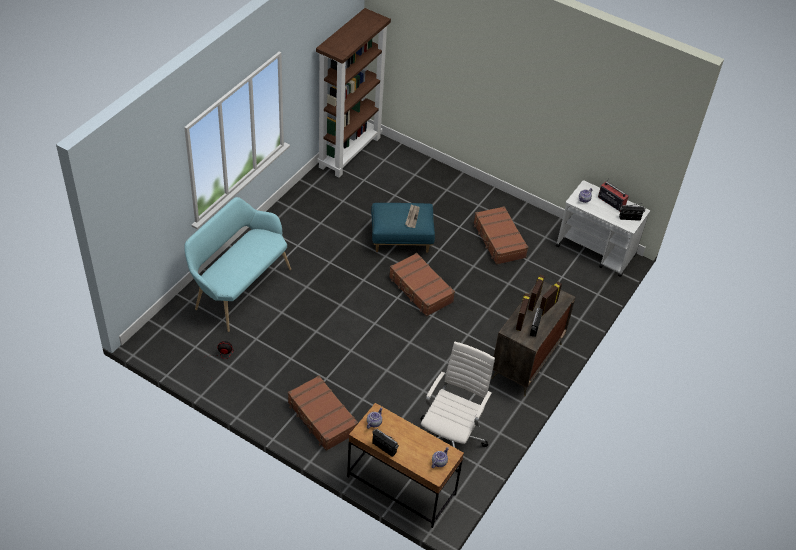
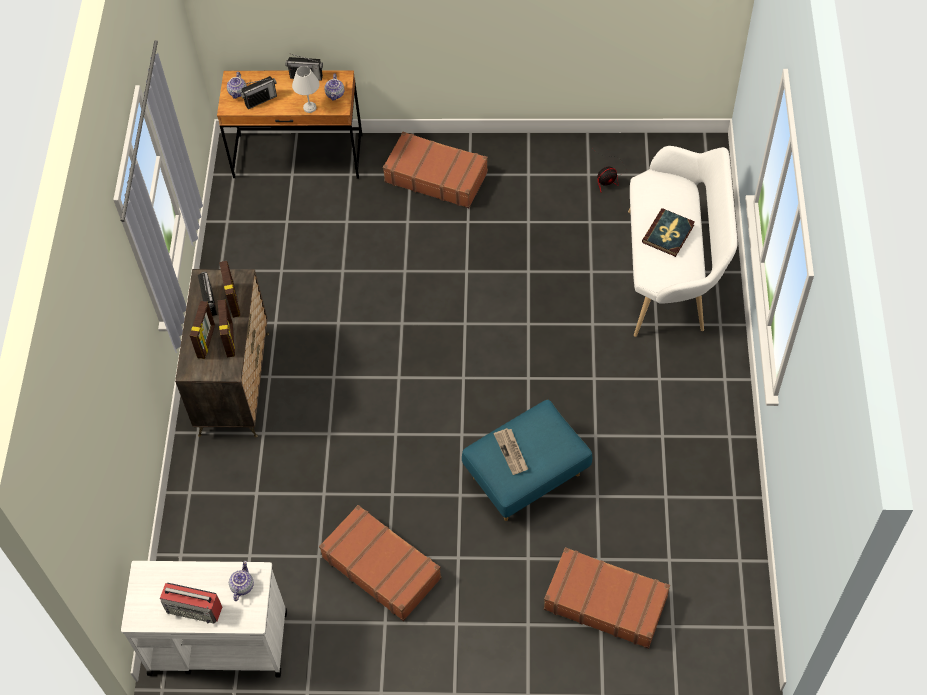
camera: 155 degrees right, 10 degrees up
(239, 288) = (672, 272): turquoise bench -> white bench
(245, 255) = (668, 234): none -> book
(349, 152) = (740, 607): brown bookcase -> none
(398, 422) = (309, 108): none -> white table lamp
(420, 290) = (440, 408): brown suitcase -> brown suitcase (605, 602)
(451, 438) = (274, 233): white office chair -> none
(630, 218) = (149, 590): radio -> radio (260, 100)

